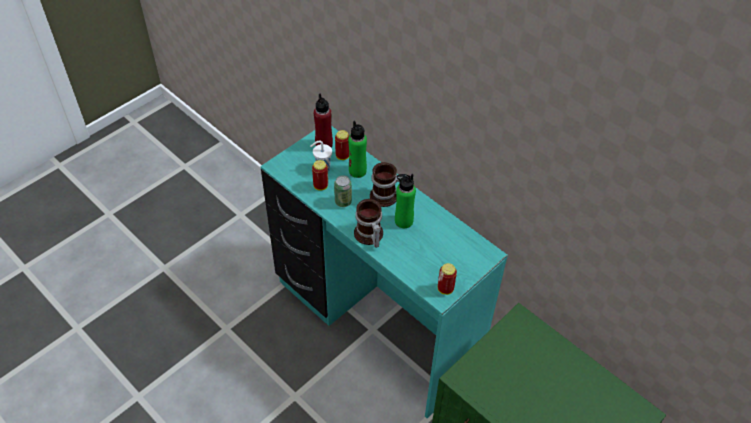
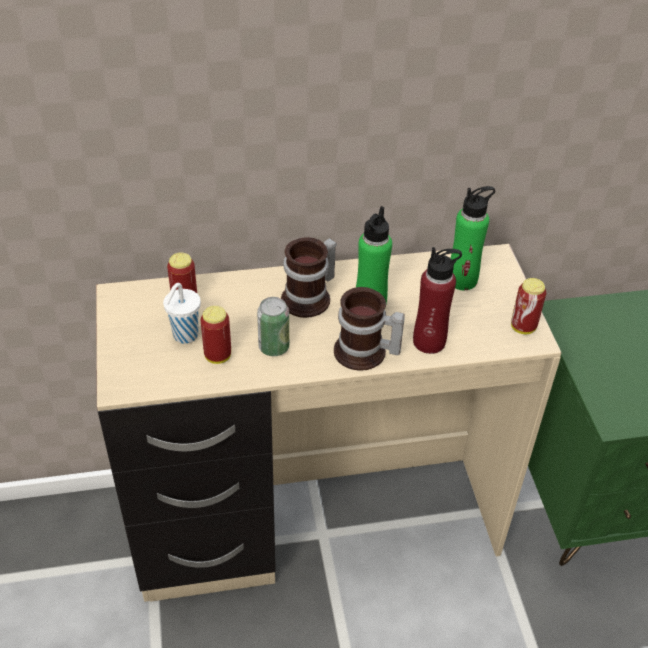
camera: 55 degrees left, 5 degrees down
(324, 144) = (139, 310): red bottle -> red bottle (429, 342)
(357, 171) = (231, 302): green bottle -> green bottle (462, 280)
(374, 324) = (317, 527): turquoise desk -> beige desk

